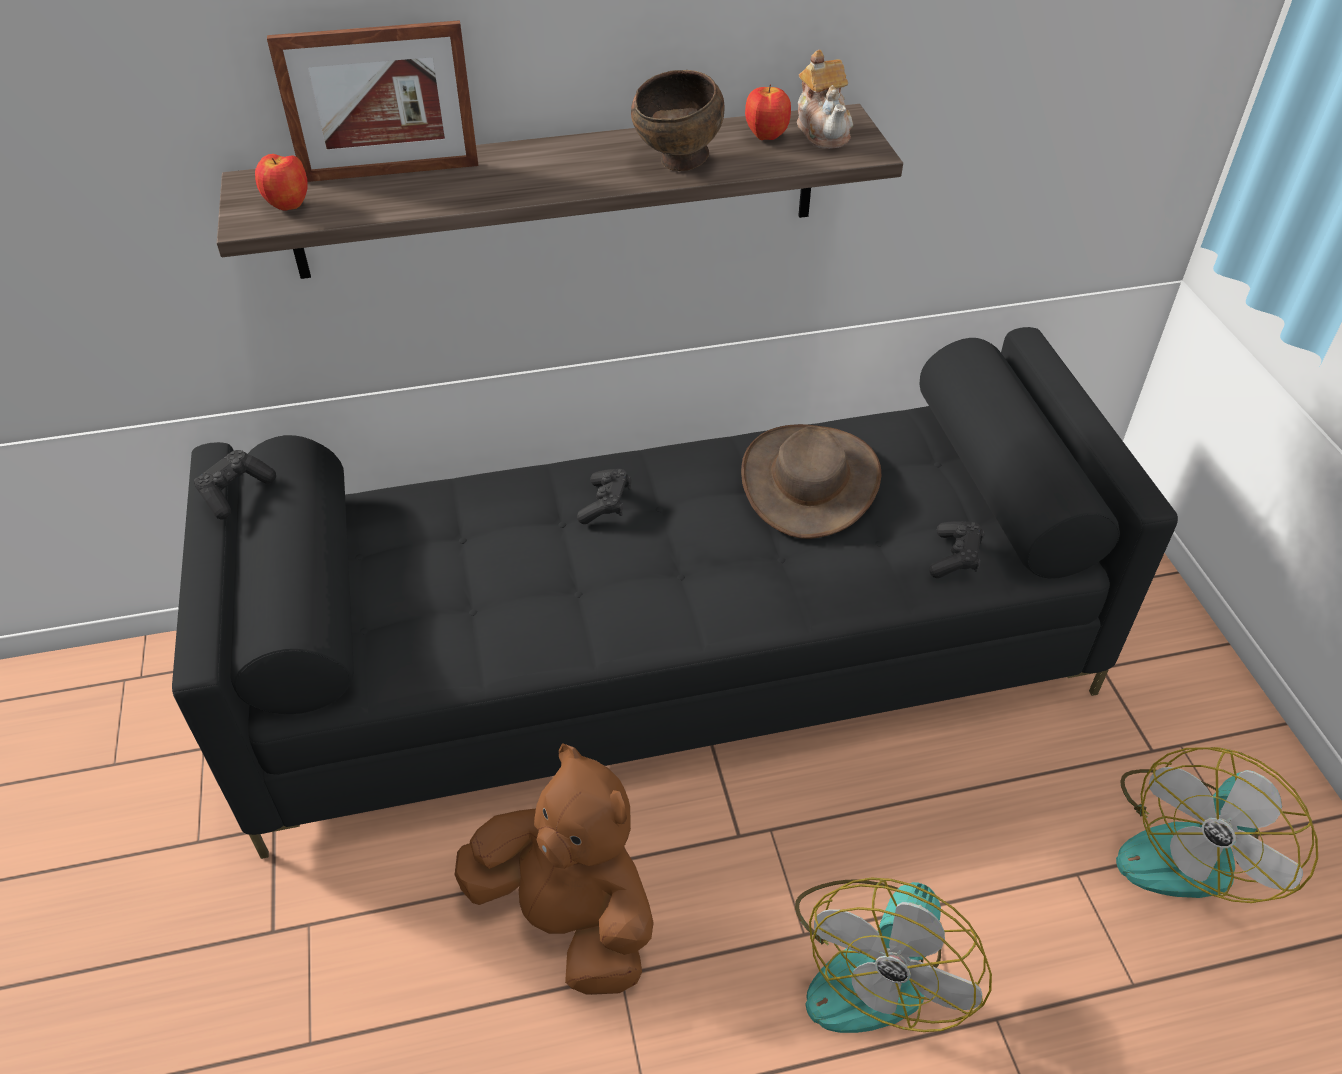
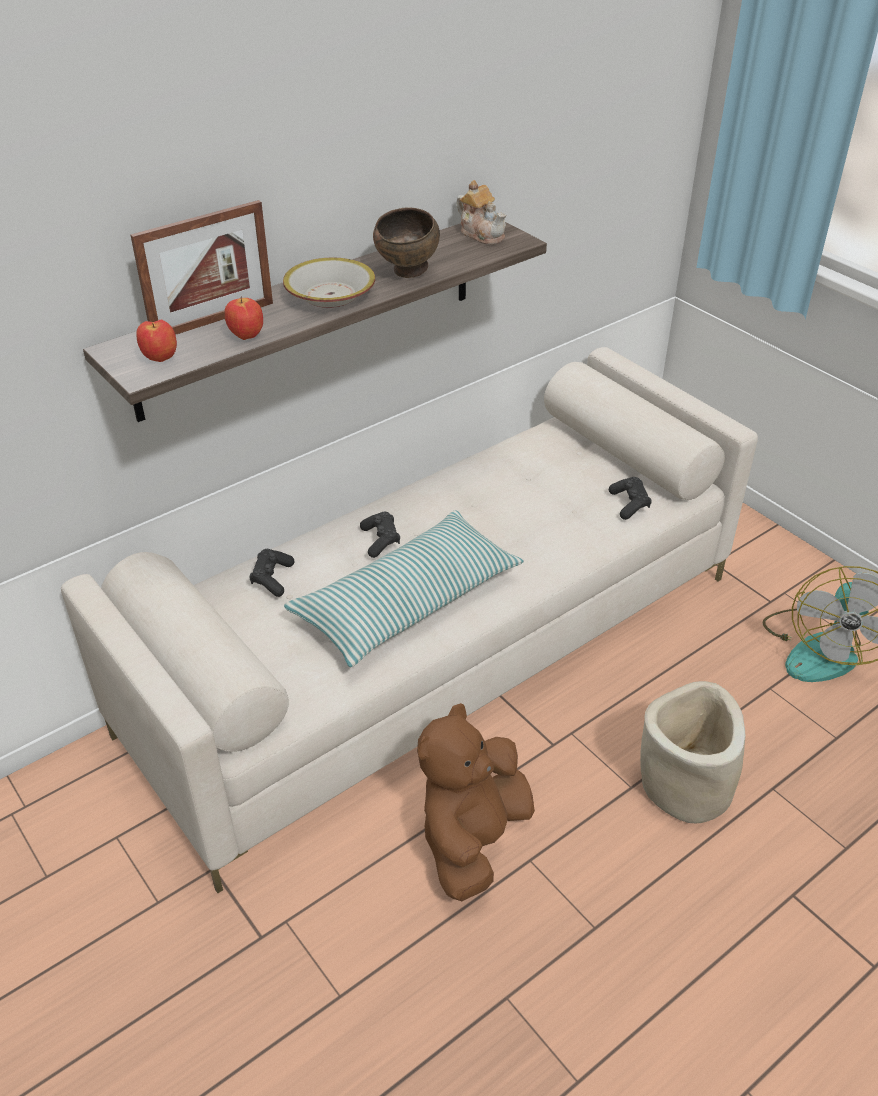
camera: 25 degrees left, 5 degrees down
(235, 492) = (127, 602): black game controller -> black game controller (272, 579)
(556, 172) = (331, 295): none -> bowl
(569, 917) = (472, 839): brown plush toy -> brown plush toy turned 75 degrees counterclockwise
(586, 595) = (407, 601): none -> pillow
(673, 659) = (439, 650): black sofa -> beige sofa
(765, 137) = (449, 245): apple -> apple (246, 336)
(810, 481) = (508, 485): brown hat -> none
(876, 963) = (685, 786): fan -> beige planter

